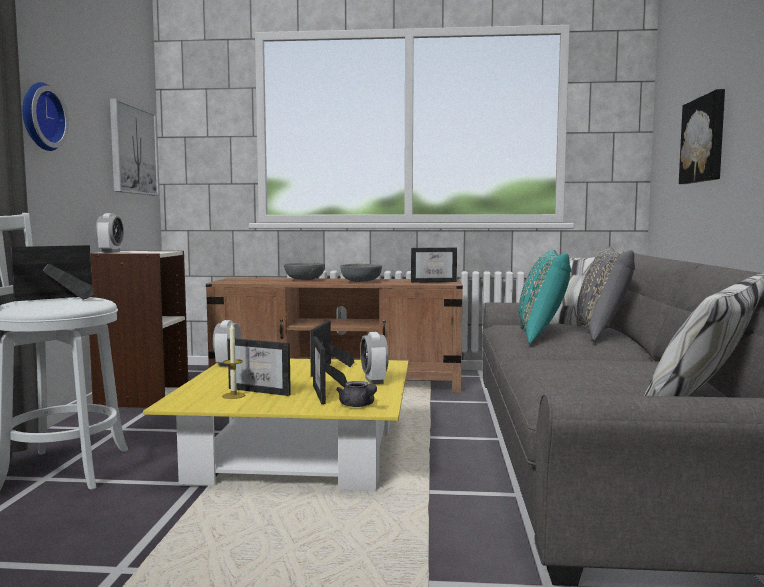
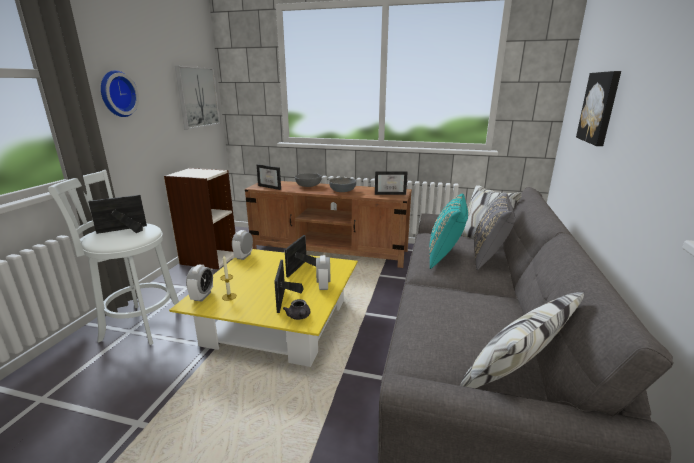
camera: 10 degrees right, 15 degrees up
(110, 252) = (181, 173): alarm clock -> alarm clock (202, 296)
(264, 390) = (250, 291): picture frame -> picture frame (272, 187)

